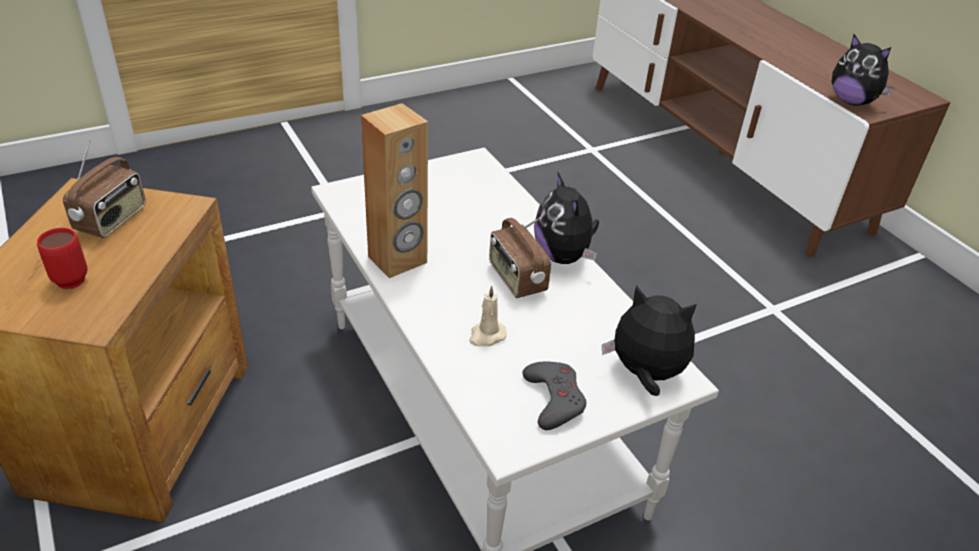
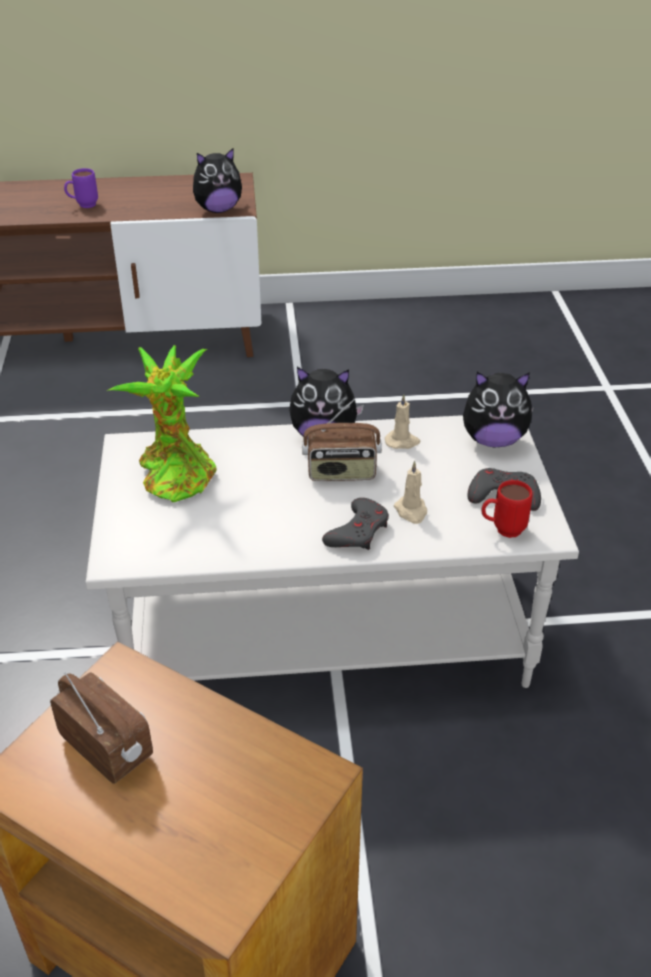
camera: 65 degrees left, 0 degrees up
(70, 277) = (212, 795): red mug -> red mug (502, 530)
(398, 260) = (270, 541): brown speaker -> none
(438, 307) = (358, 531): none -> grey game controller
(457, 191) = (175, 473): none -> potted plant
(592, 308) = (402, 442): none -> beige candle
(645, 374) = (493, 440): plush toy -> plush toy turned 135 degrees counterclockwise
(771, 42) = (83, 206): none -> purple mug

